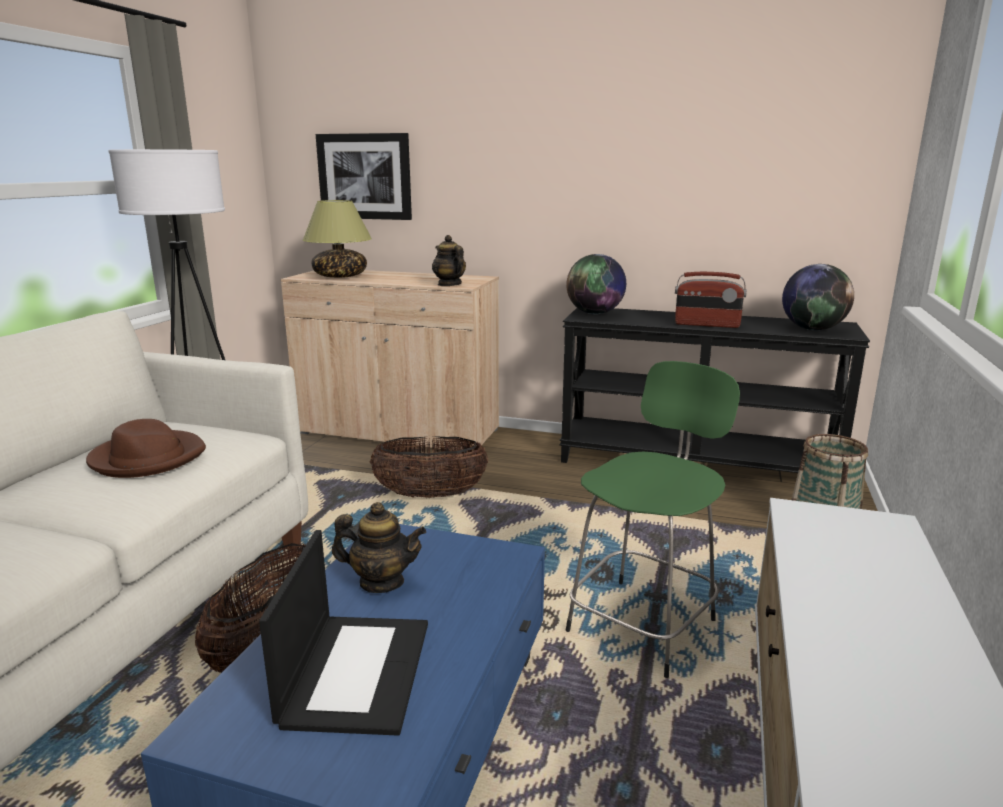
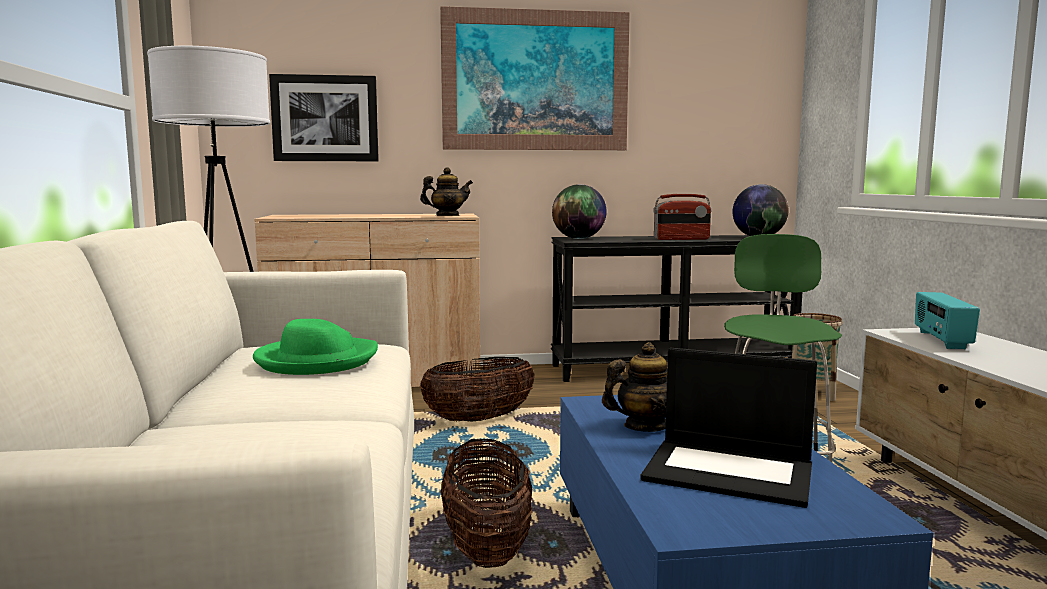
camera: 25 degrees left, 10 degrees down
(147, 458) = (316, 360): brown hat -> green hat
(339, 276) = (315, 216): table lamp -> none
(356, 670) = (730, 472): laptop -> laptop turned 135 degrees clockwise
(449, 284) = (447, 216): teapot -> teapot turned 135 degrees clockwise
(568, 132) = (535, 81): none -> picture
(834, 540) = (941, 340): none -> radio

